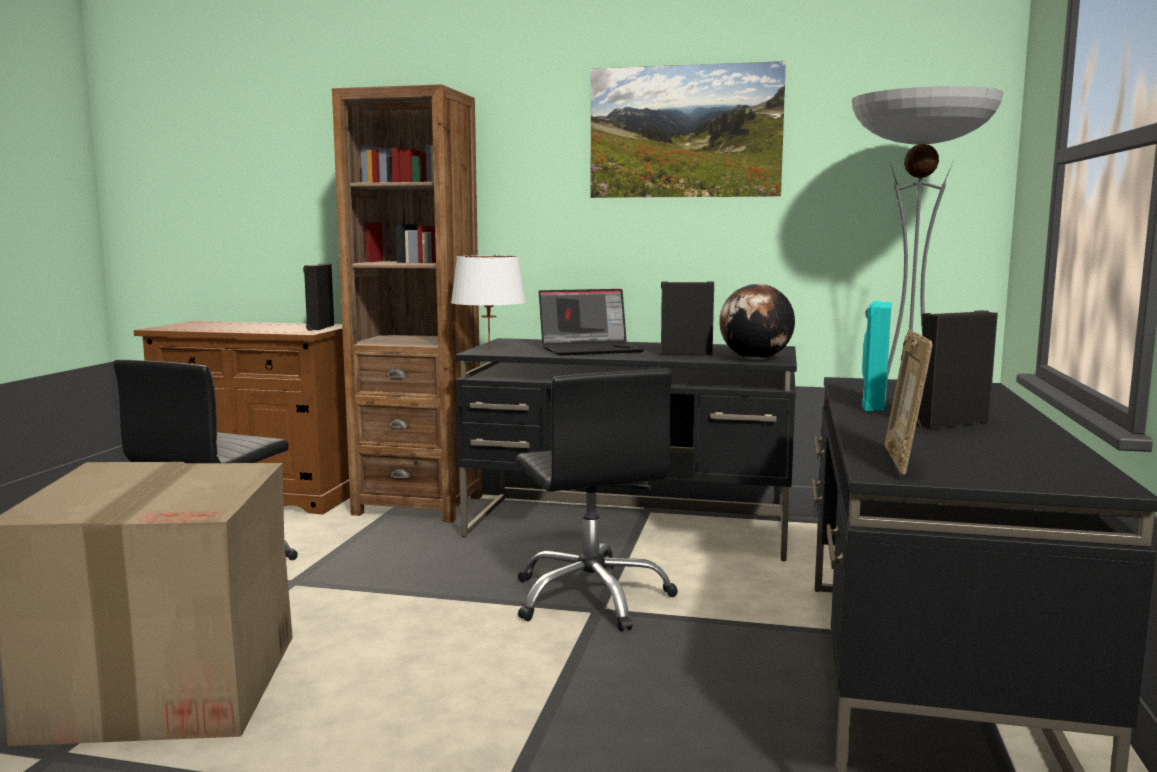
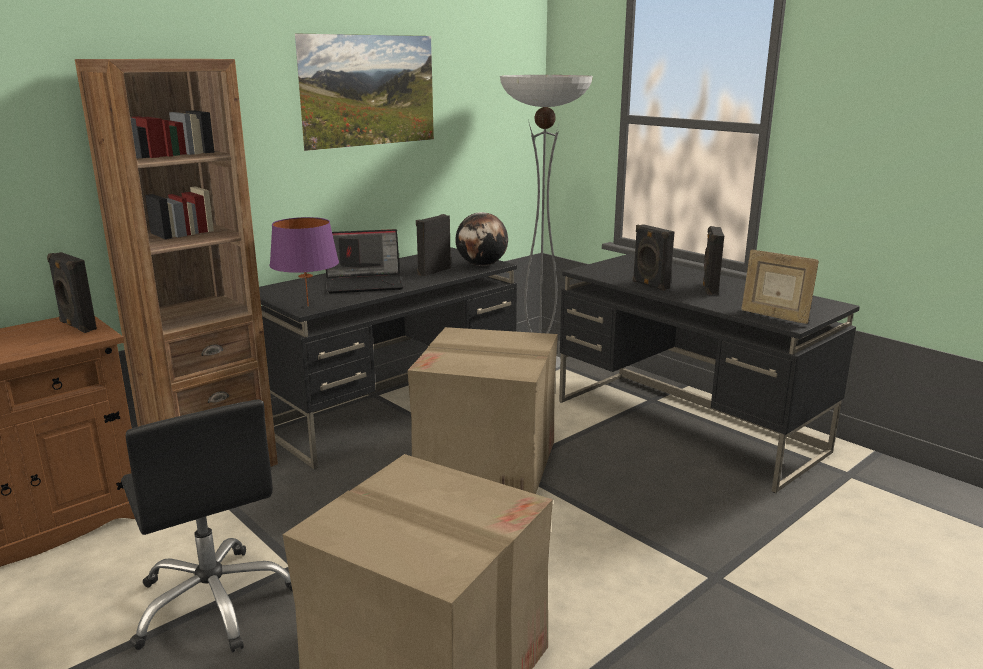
camera: 55 degrees left, 10 degrees up
(489, 351) = (308, 306): white table lamp -> purple table lamp
(592, 349) = (365, 283): laptop -> laptop turned 60 degrees clockwise
(592, 597) = (488, 462): black office chair -> cardboard box
(872, 404) = (649, 285): turquoise speaker -> black speaker

